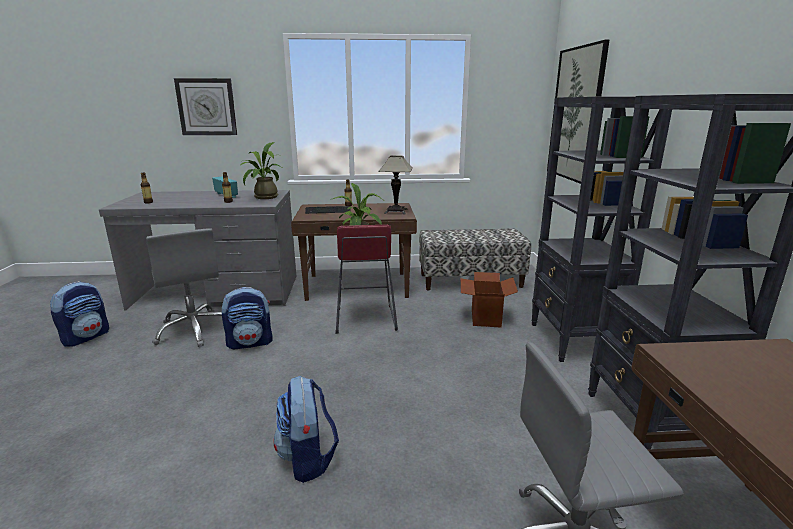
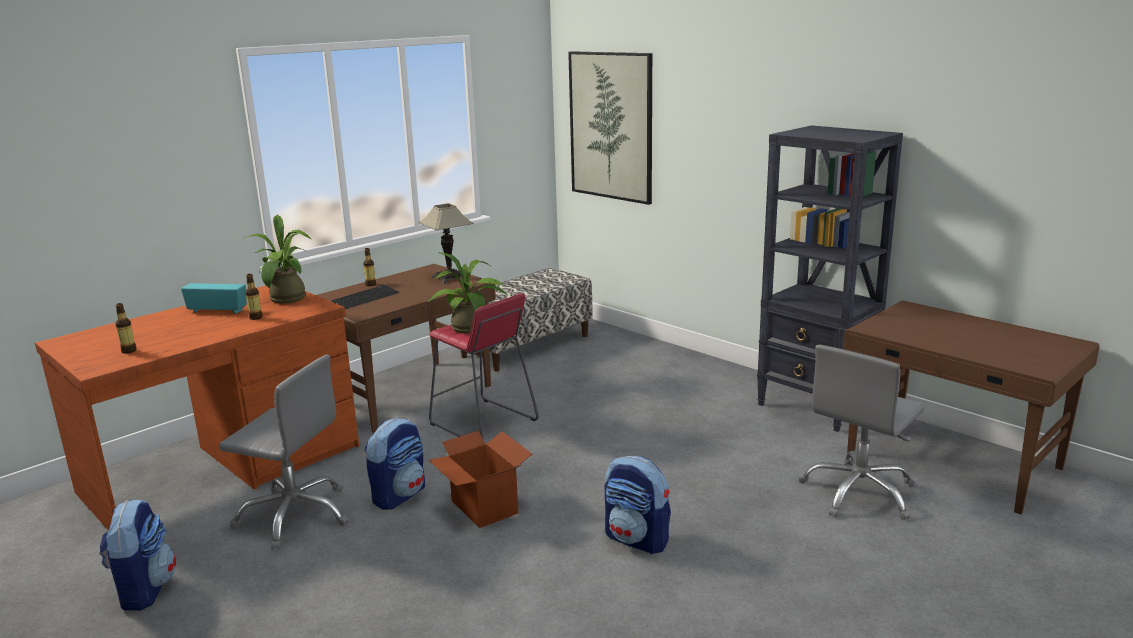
camera: 40 degrees left, 0 degrees up
(207, 107) = (124, 175): wall clock -> none
(218, 292) = (224, 469): grey desk -> brown desk
(485, 318) = (598, 377): cardboard box -> cardboard box (483, 507)
(573, 341) = (696, 370): black bookcase -> none

